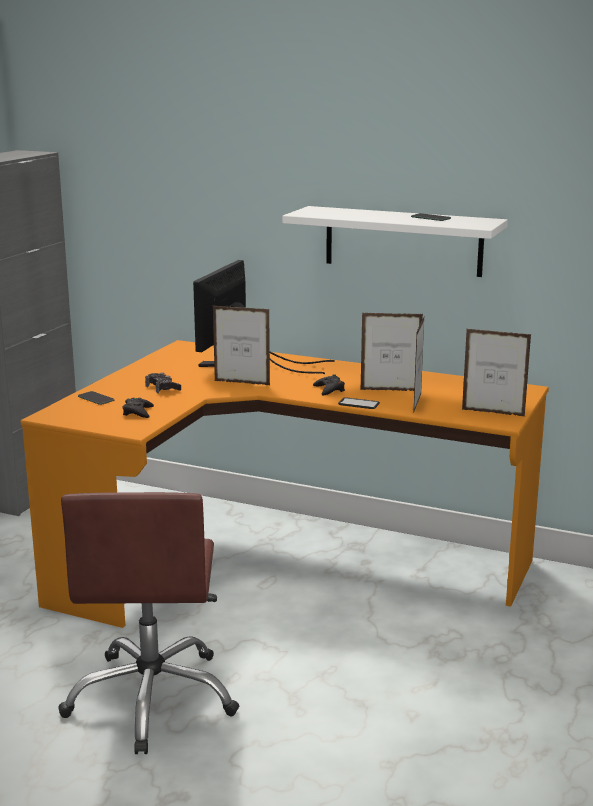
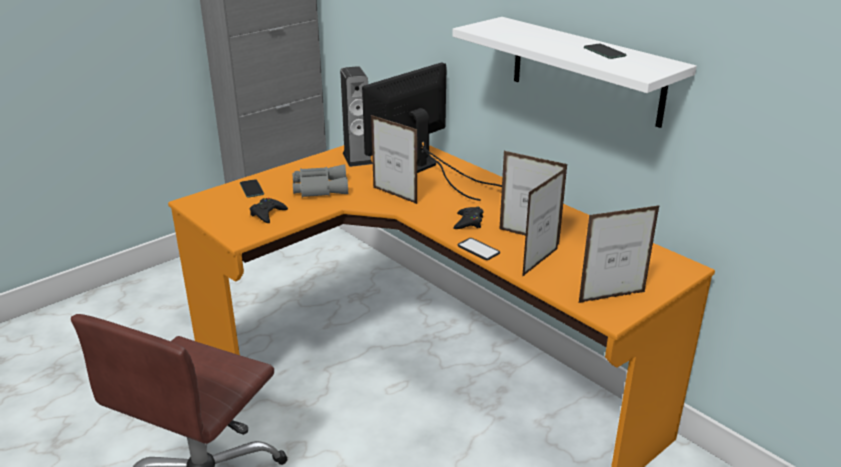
camera: 25 degrees right, 10 degrees up
(163, 388) = (319, 187): black game controller -> grey binoculars
(171, 364) = (357, 158): none -> speaker
(493, 413) = (612, 297): picture frame -> picture frame turned 60 degrees counterclockwise

